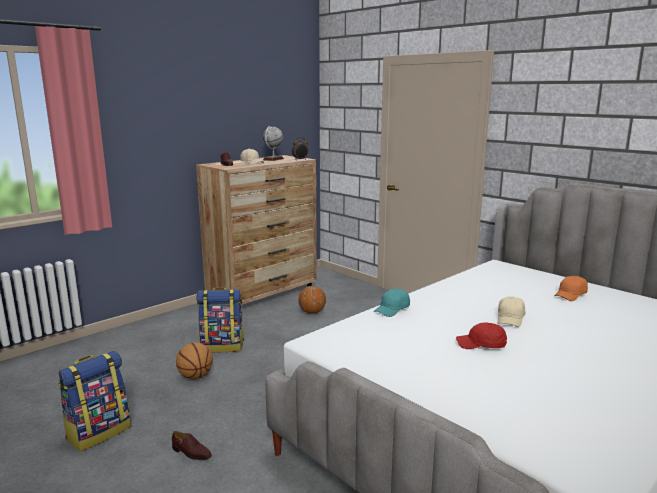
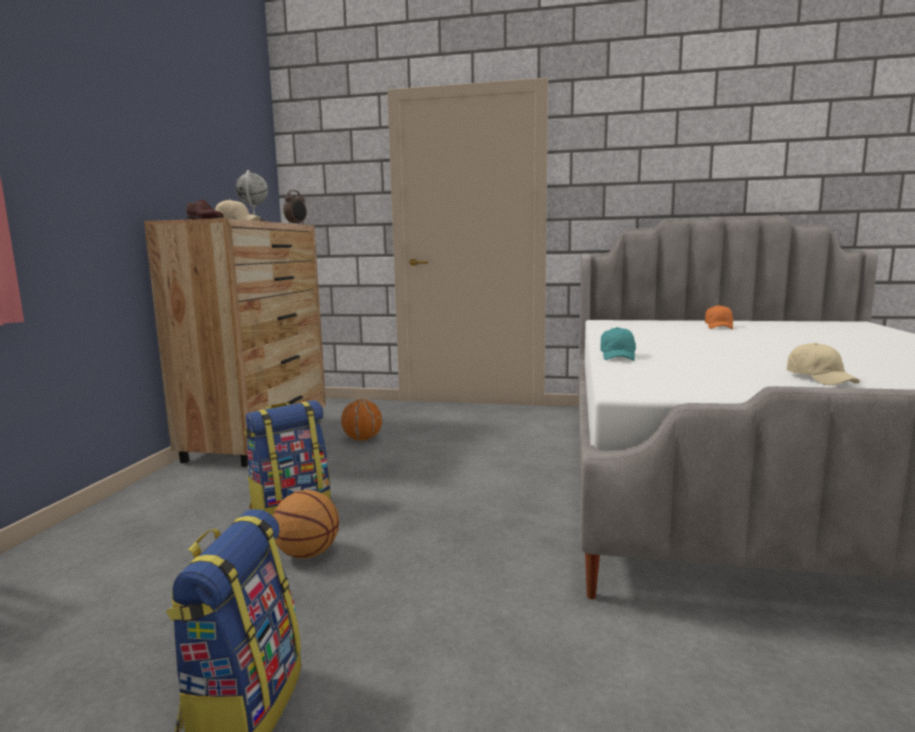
camera: 35 degrees left, 5 degrees down
(191, 453) = (472, 653): brown shoe -> none
(481, 345) = (774, 360): red cap -> none
(510, 319) = (732, 344): beige cap -> beige cap (820, 379)

